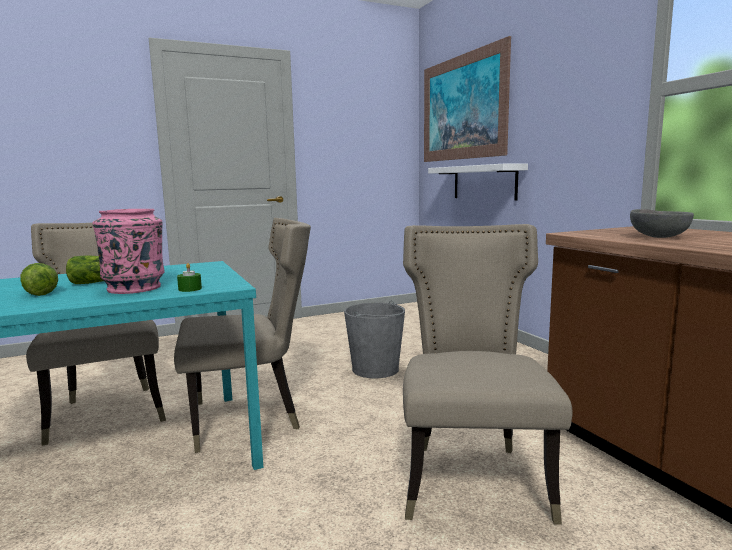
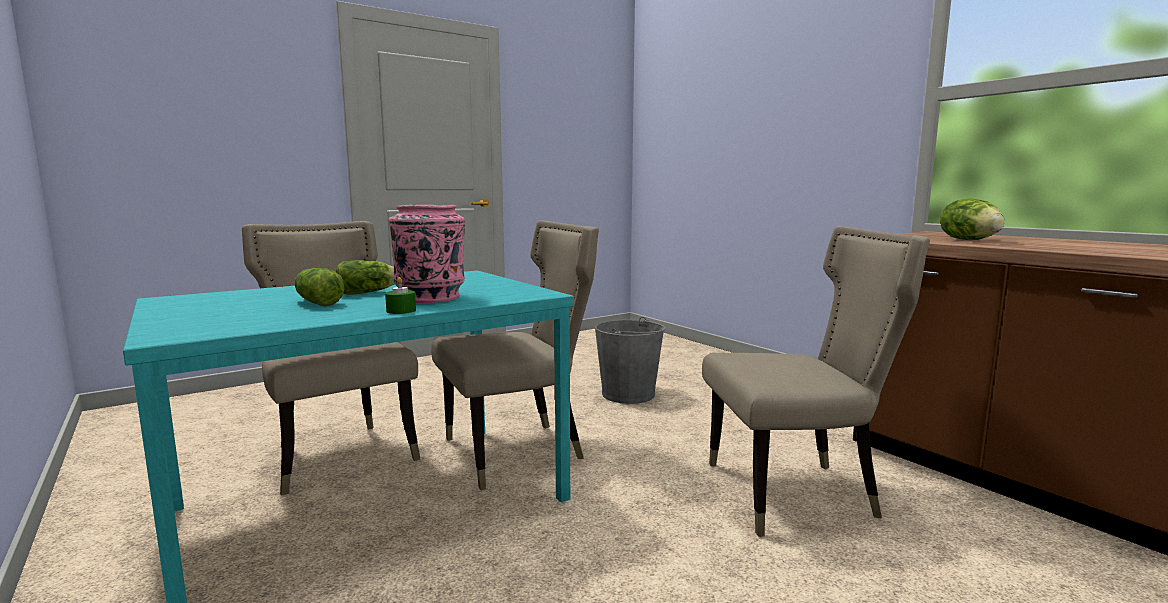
camera: 10 degrees left, 0 degrees up
(190, 289) = (500, 297): green candle -> green candle (401, 311)
(462, 108) = (693, 104): picture -> none
(472, 478) = (797, 493): beige chair -> beige chair turned 90 degrees clockwise
(484, 182) = (721, 187): white shelf -> none
(658, 237) = (969, 240): grey bowl -> lettuce

